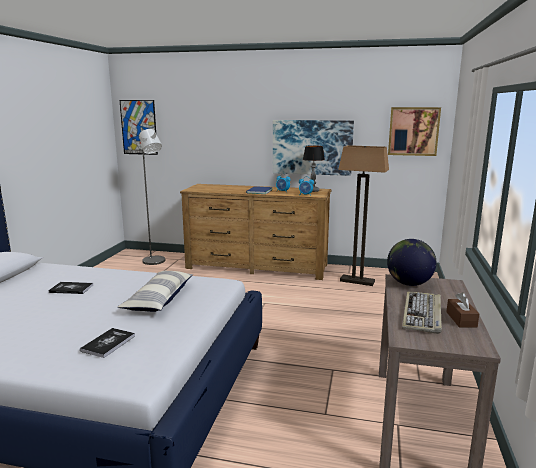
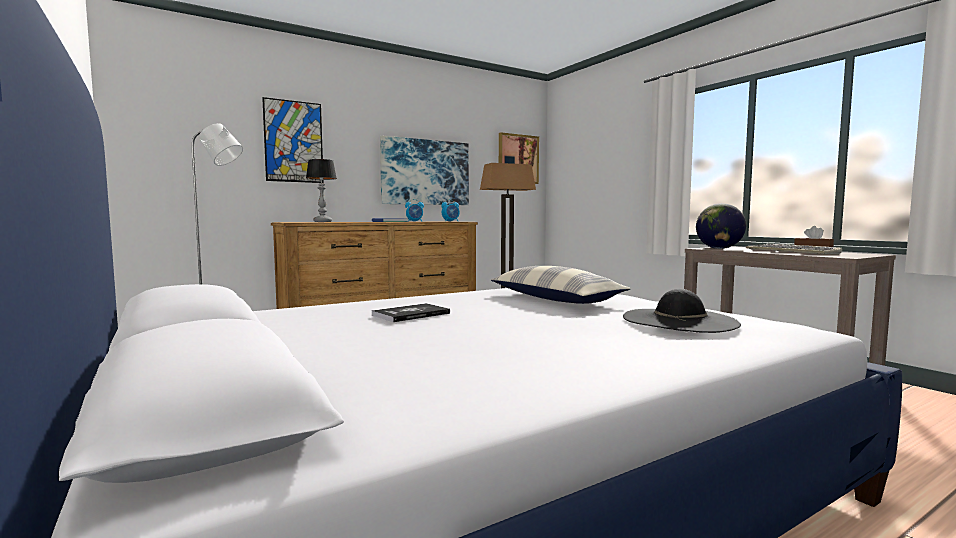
camera: 45 degrees left, 10 degrees down
(108, 343) = (679, 320): book -> black hat
(139, 127) = (155, 130): picture -> picture (293, 141)
(312, 191) = (441, 221): table lamp -> table lamp (323, 222)

